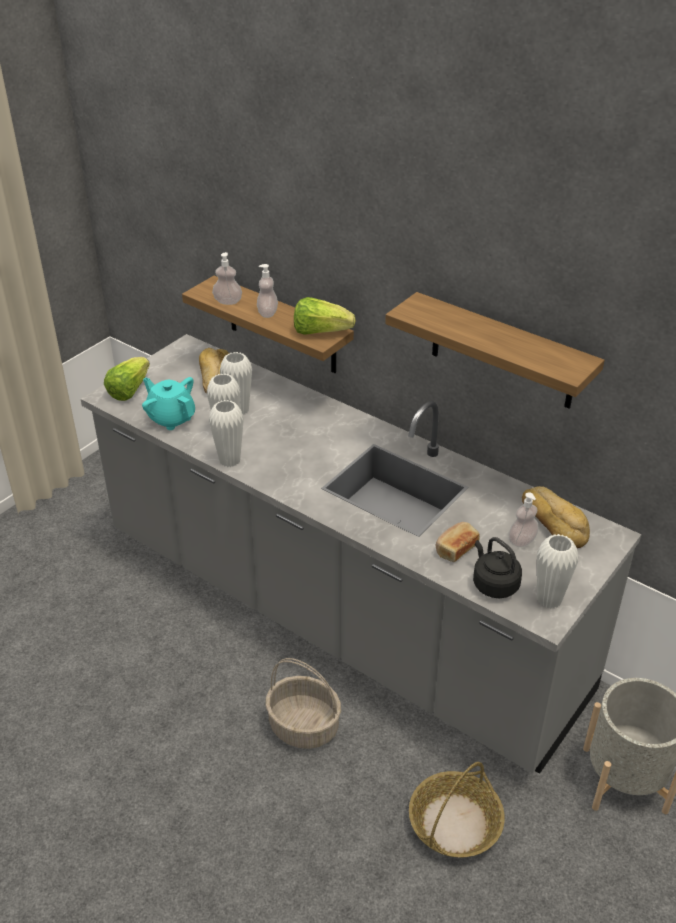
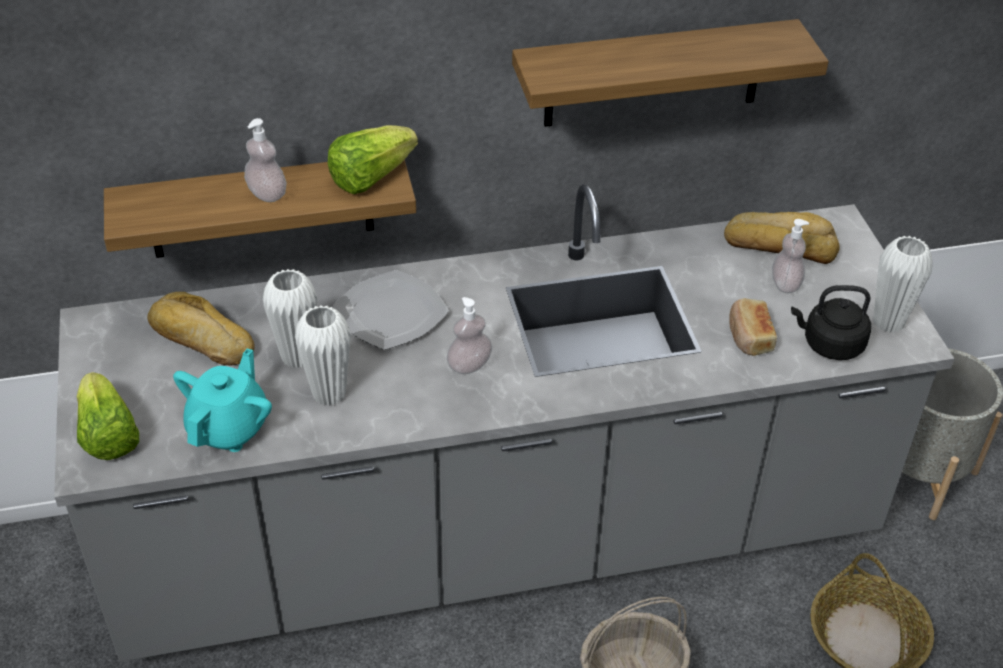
camera: 50 degrees left, 5 degrees up
(171, 418) = (229, 428): turquoise teapot -> turquoise teapot turned 120 degrees clockwise
(228, 301) = (189, 211): soap dispenser -> soap dispenser (469, 365)
(229, 460) = (388, 423): white vase -> none
(303, 419) = (389, 313): none -> plate

